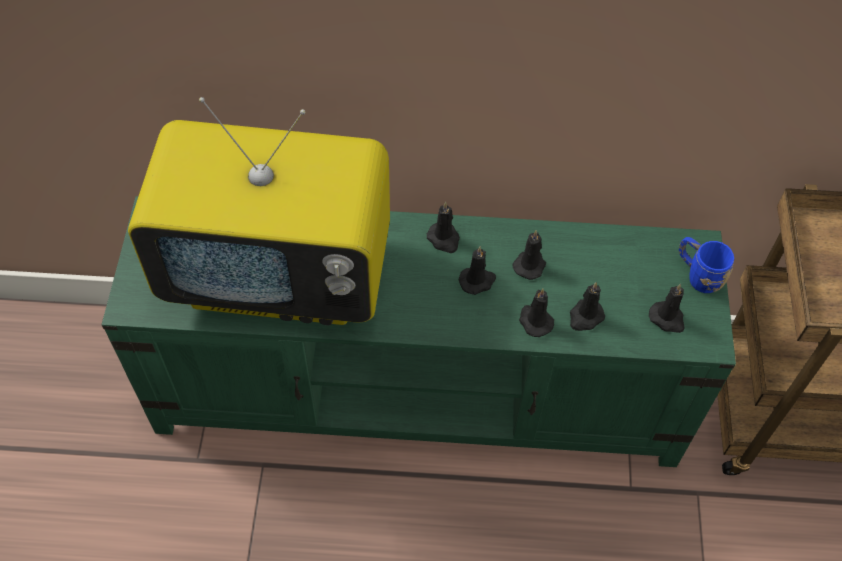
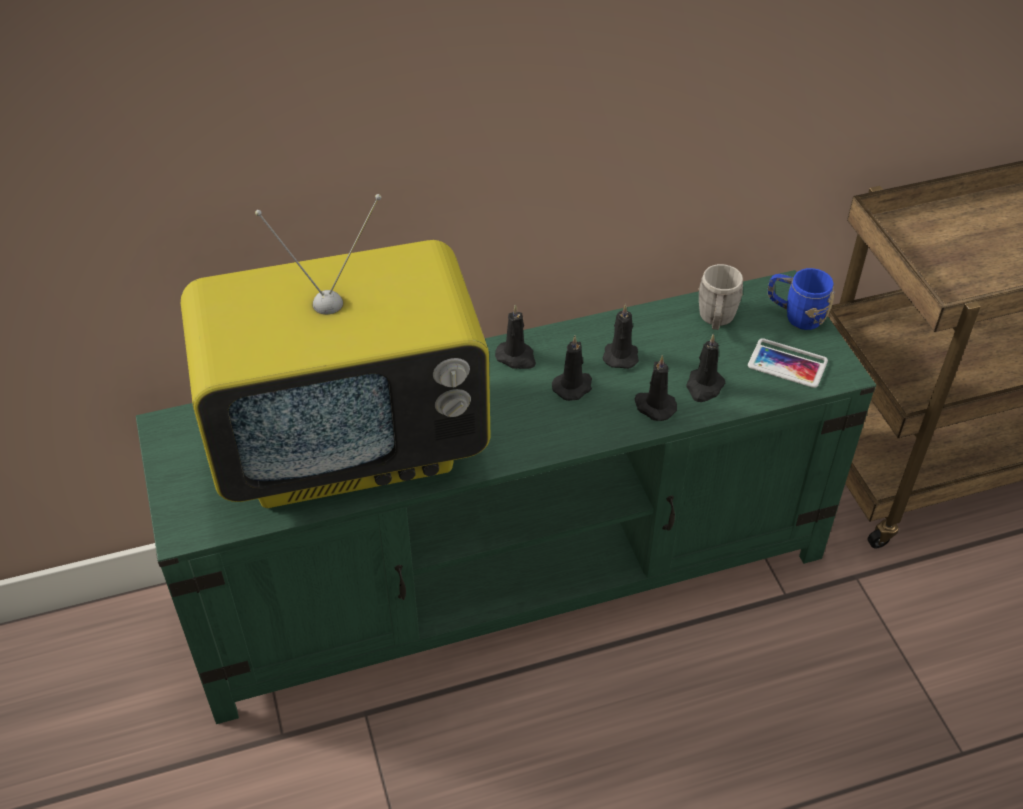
camera: 20 degrees left, 10 degrees down
(626, 258) = (716, 320): none -> grey mug
(667, 319) = (787, 364): black candle -> phone

